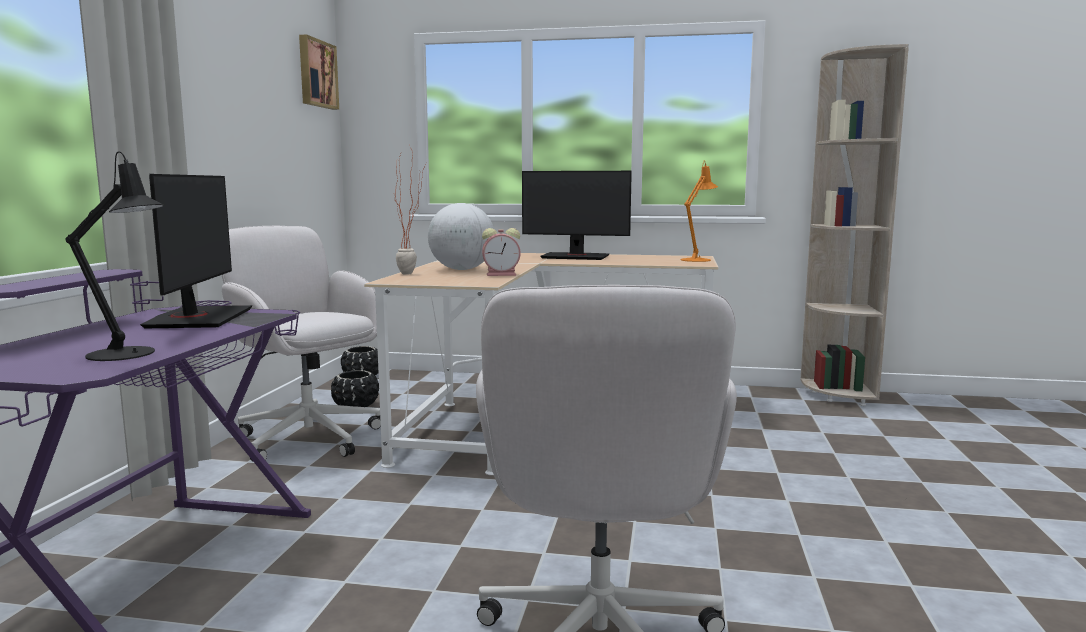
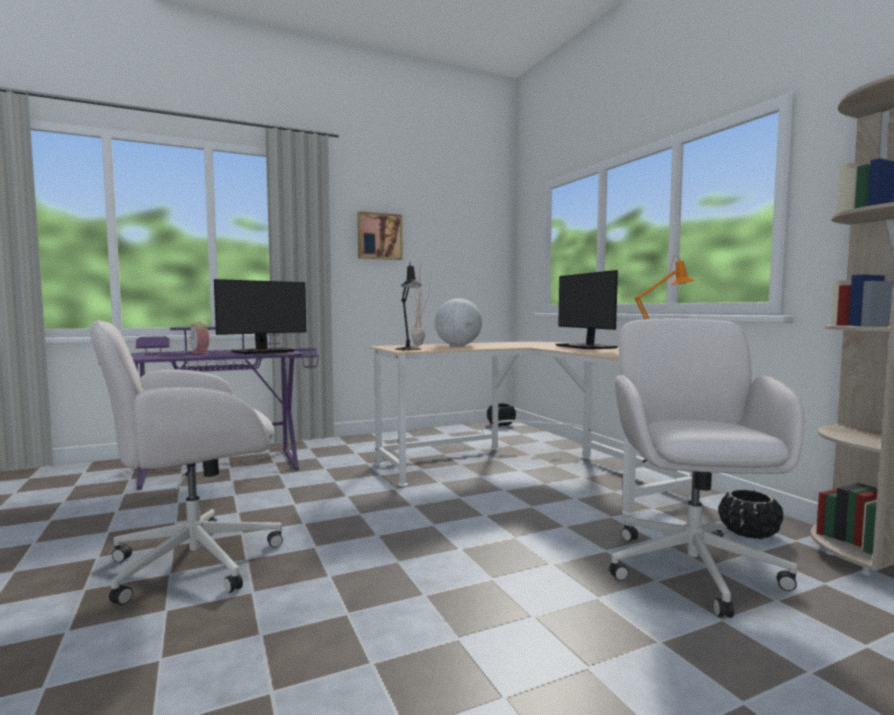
camera: 55 degrees right, 5 degrees down
(128, 354) = (177, 356): black table lamp -> black table lamp (409, 349)
(310, 439) = (390, 443): white office chair -> white office chair (692, 570)
(316, 74) = (485, 221): picture -> picture (379, 236)
(356, 405) = (453, 436): black planter -> black planter (749, 532)
(502, 274) = (452, 349): alarm clock -> alarm clock (200, 353)

